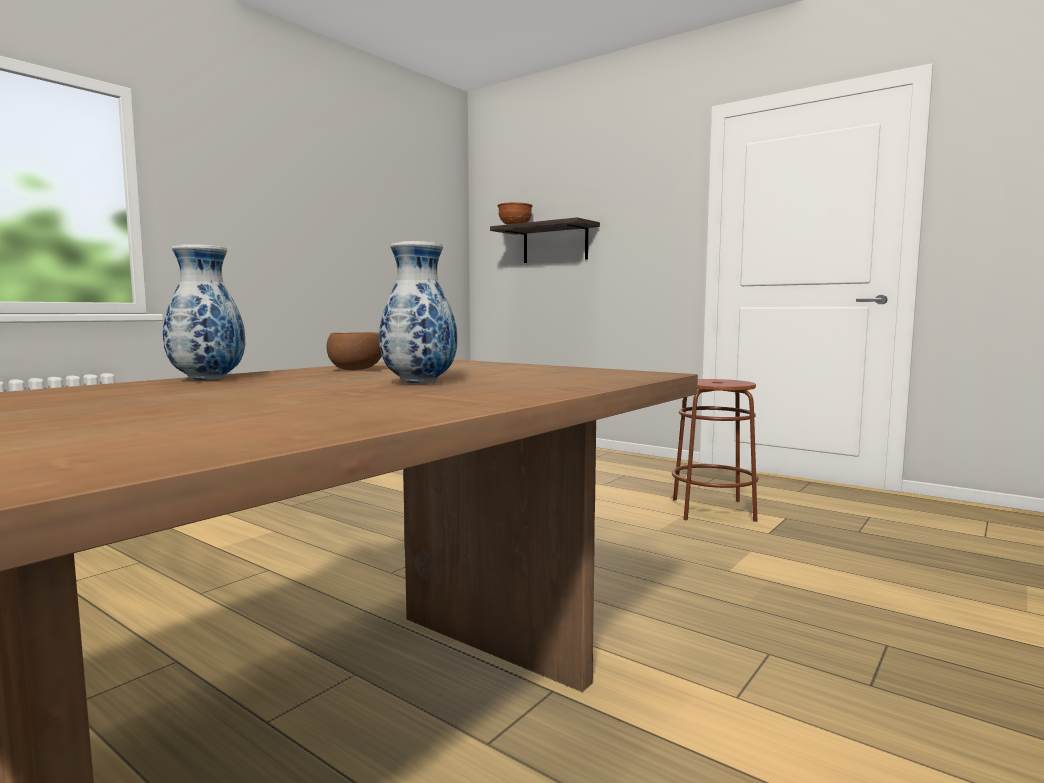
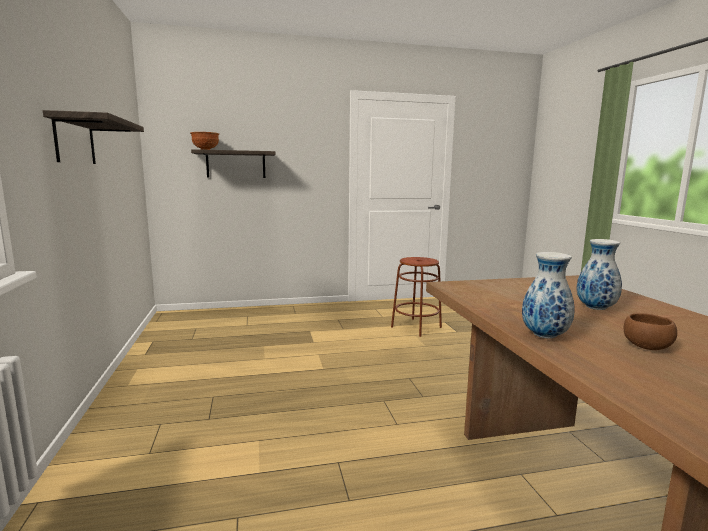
camera: 50 degrees left, 5 degrees up
(288, 214) = (75, 141): none -> shelf
(357, 369) = (504, 304): brown bowl -> brown bowl (645, 346)

